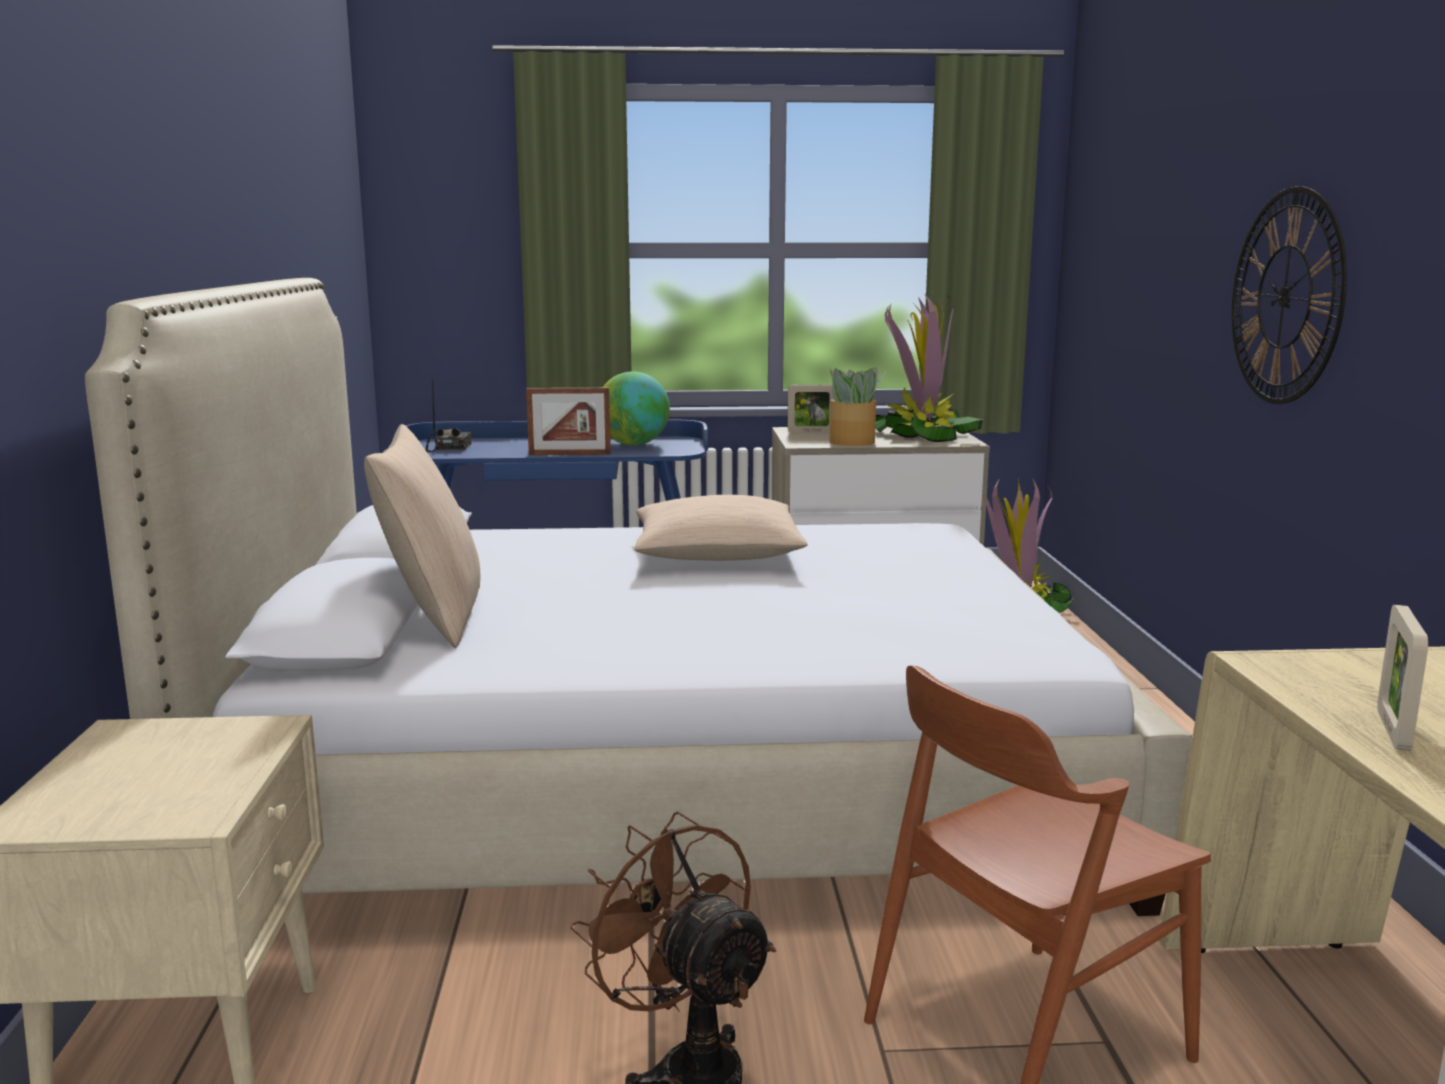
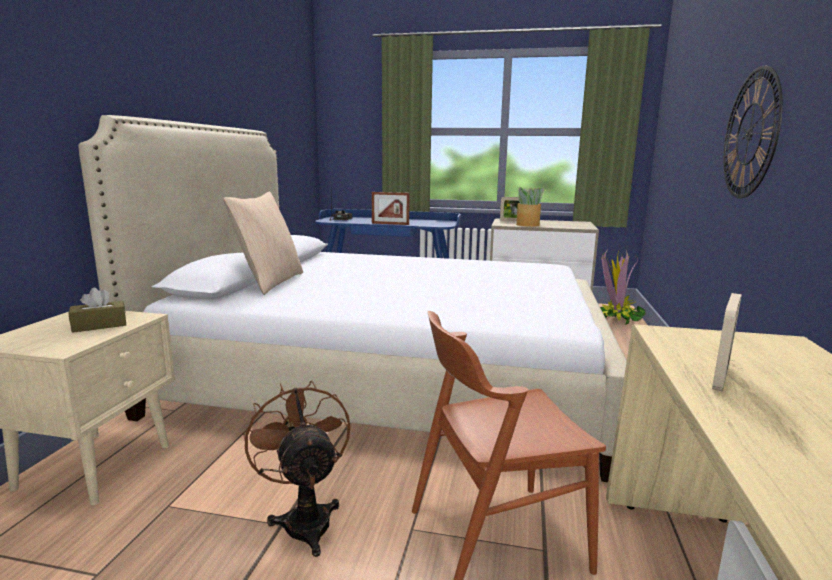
camera: 15 degrees right, 0 degrees up
(201, 757) = (99, 325): none -> brown tissue box
(633, 444) = (424, 222): globe -> none
(716, 554) = (428, 268): beige pillow -> none
(922, 435) = (568, 224): potted plant -> none

